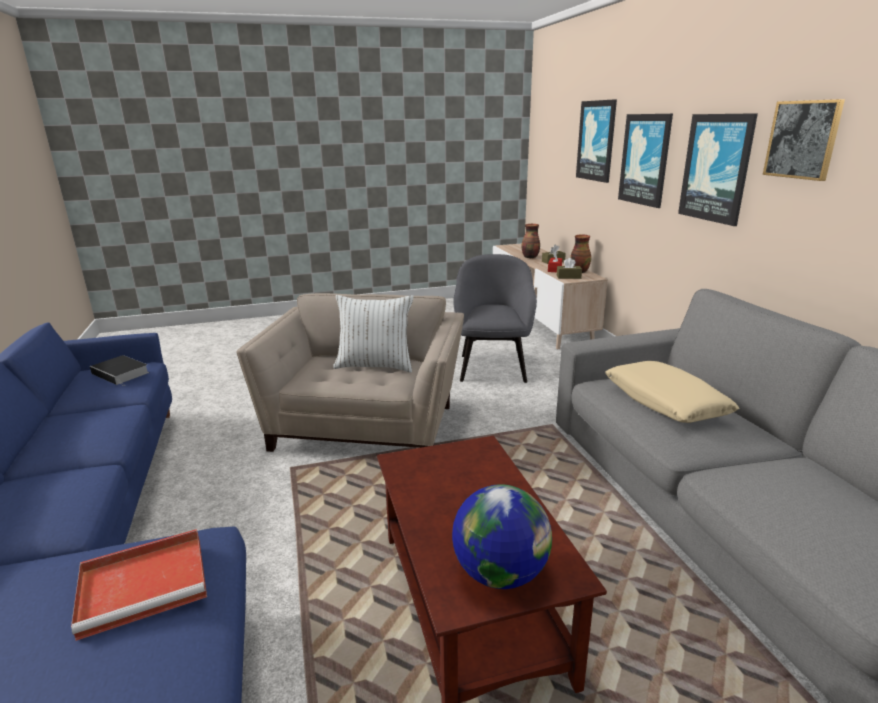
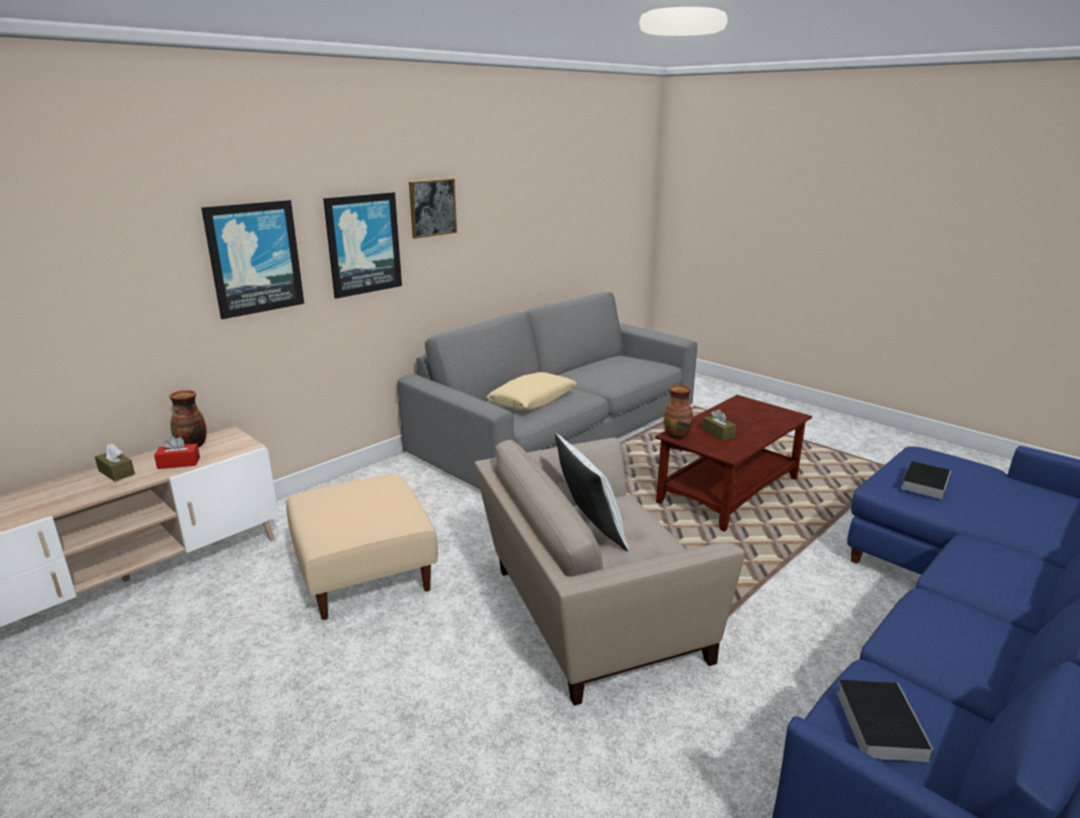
camera: 120 degrees left, 0 degrees up
(147, 583) = (925, 482): red tray -> book
(492, 367) = (363, 573): grey armchair -> beige ottoman
(500, 573) = (763, 411): globe -> none
(530, 257) = (72, 497): vase -> vase (677, 435)
(568, 277) = (229, 448): brown tissue box -> brown tissue box (718, 433)
(596, 141) = (120, 255): picture -> none

